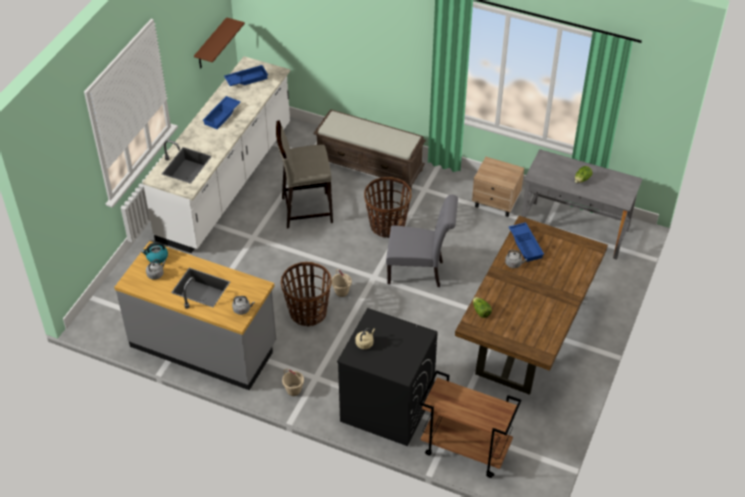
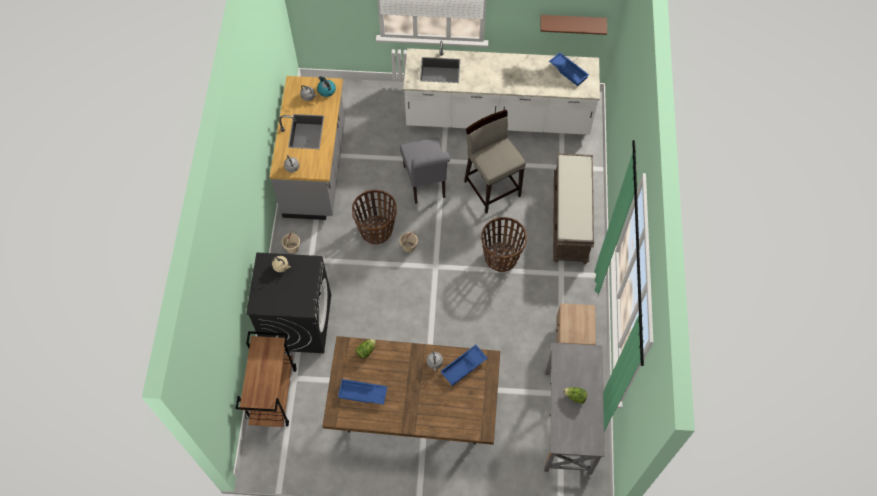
camera: 70 degrees right, 15 degrees up
(222, 115) = (512, 71): blue tray -> blue tray (362, 394)
(419, 272) = (455, 301): grey chair -> grey chair (425, 184)

